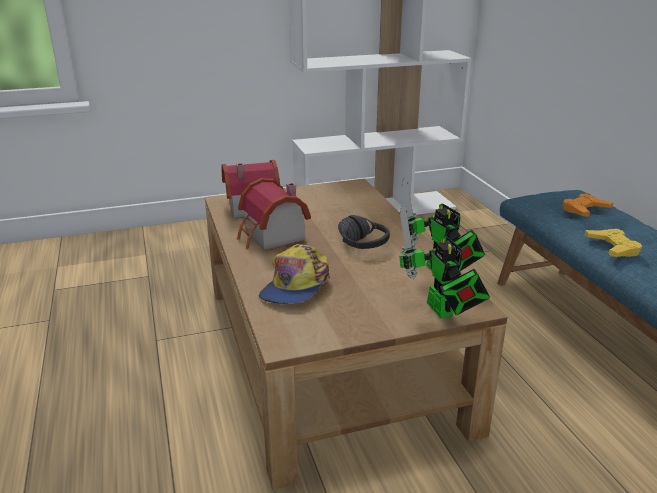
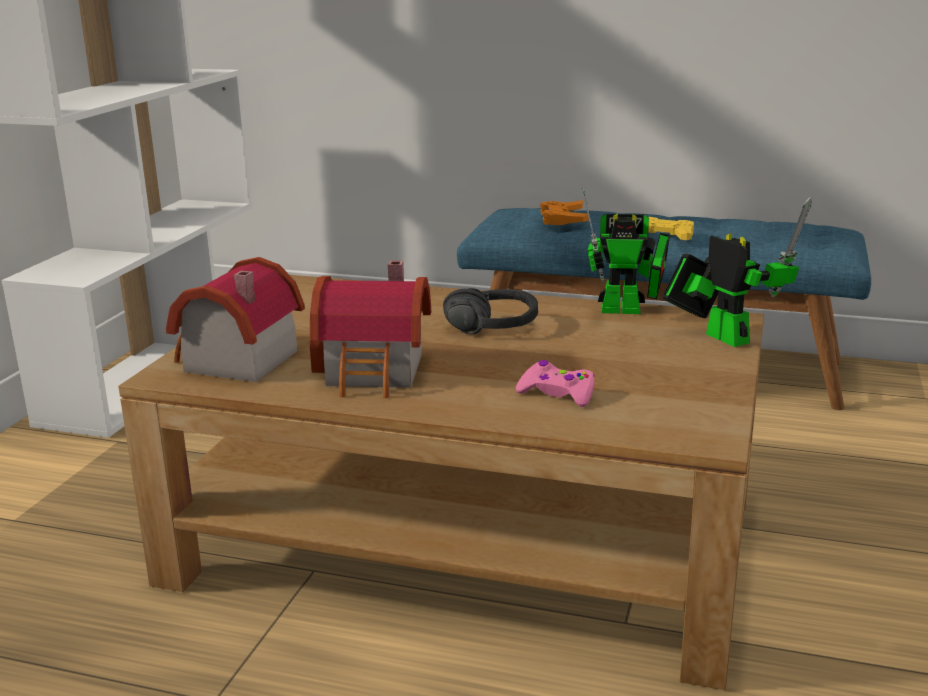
camera: 55 degrees left, 5 degrees down
(295, 286) = (557, 393): cap -> pink game controller
(442, 311) = (722, 336): toy robot -> toy robot turned 135 degrees counterclockwise

